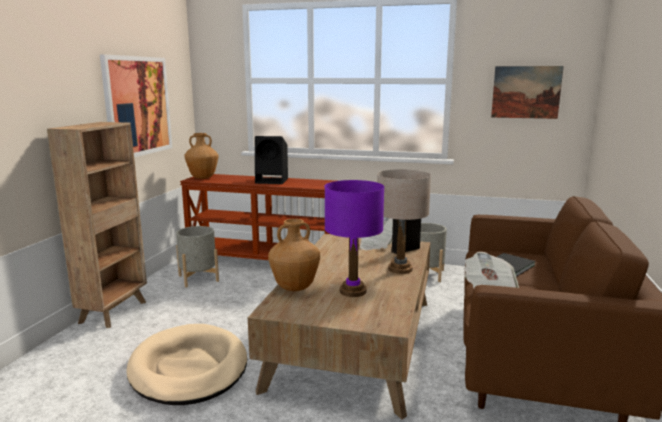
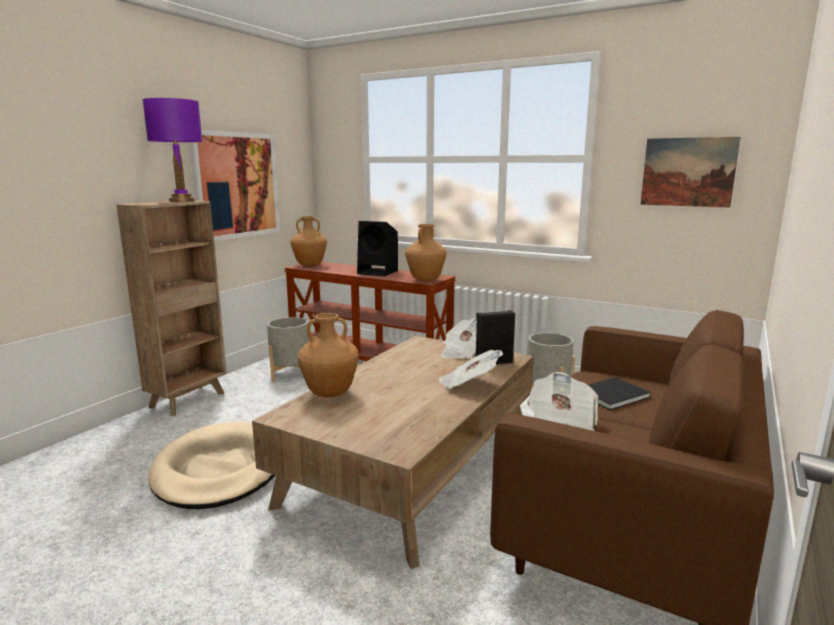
camera: 15 degrees right, 0 degrees up
(321, 185) = (426, 280): none -> brown vase
(352, 291) = (391, 404): purple table lamp -> purple table lamp (181, 201)
(400, 269) = (468, 384): beige table lamp -> newspaper

